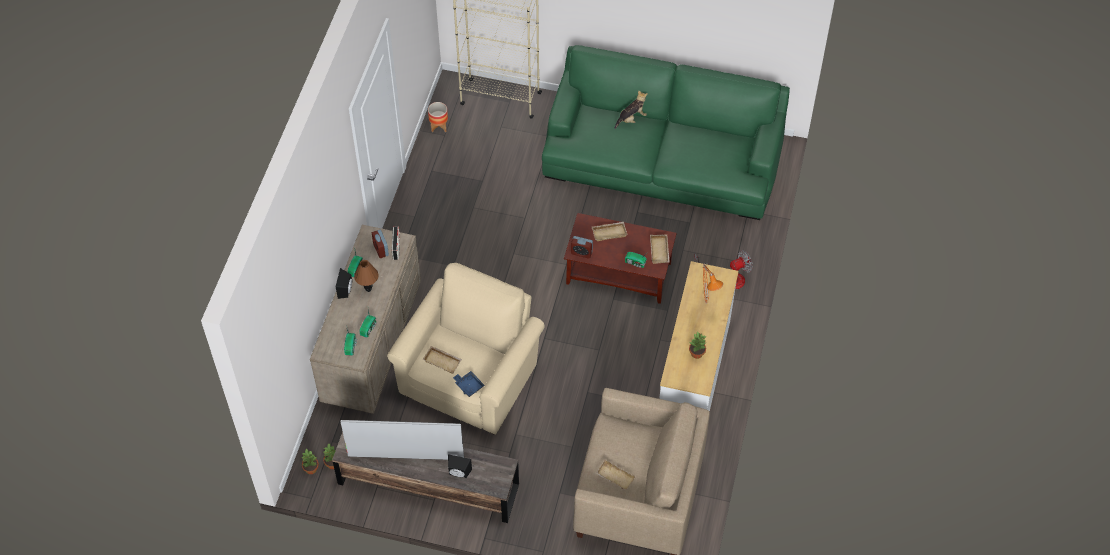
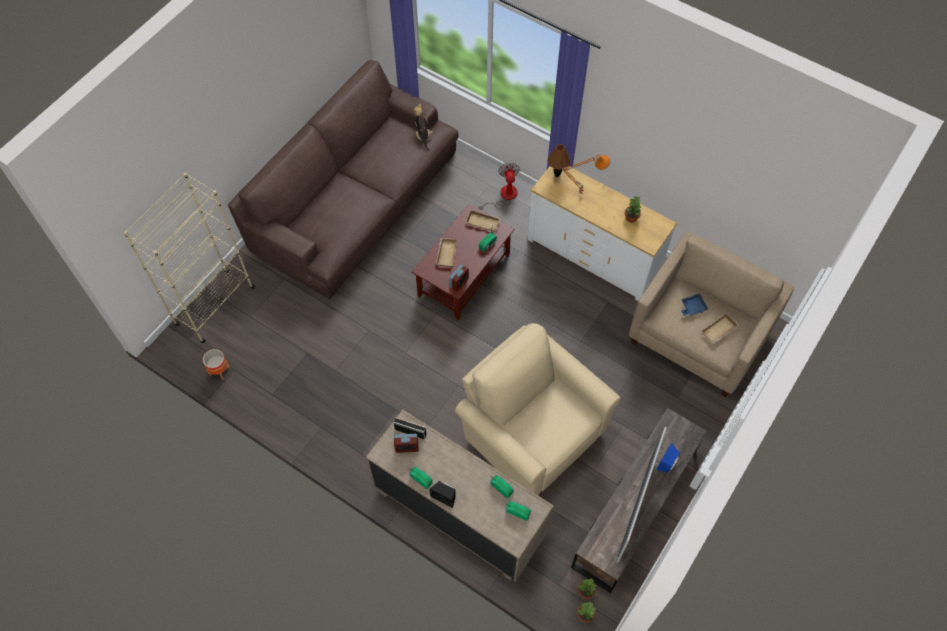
camera: 70 degrees left, 5 degrees up
(368, 289) = (452, 474): brown table lamp -> brown table lamp (557, 175)
(443, 361) = (544, 436): beige tray -> none
(458, 473) = (668, 464): black speaker -> blue speaker
(468, 386) = (580, 422): blue tray -> blue tray (692, 307)
(631, 118) = (326, 193): plush toy -> plush toy (422, 134)
(662, 158) = (354, 200): green sofa -> brown sofa

